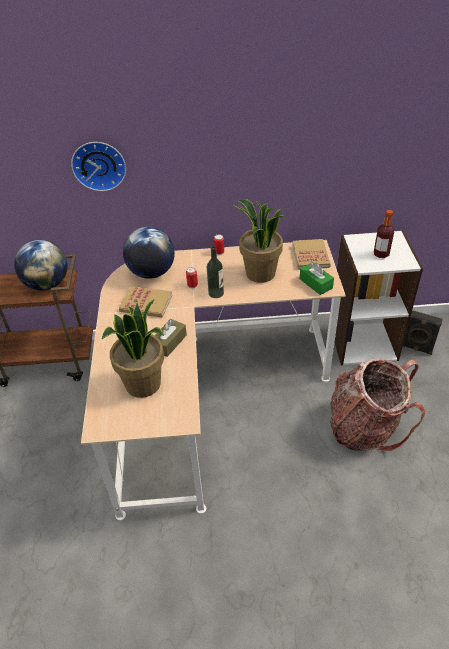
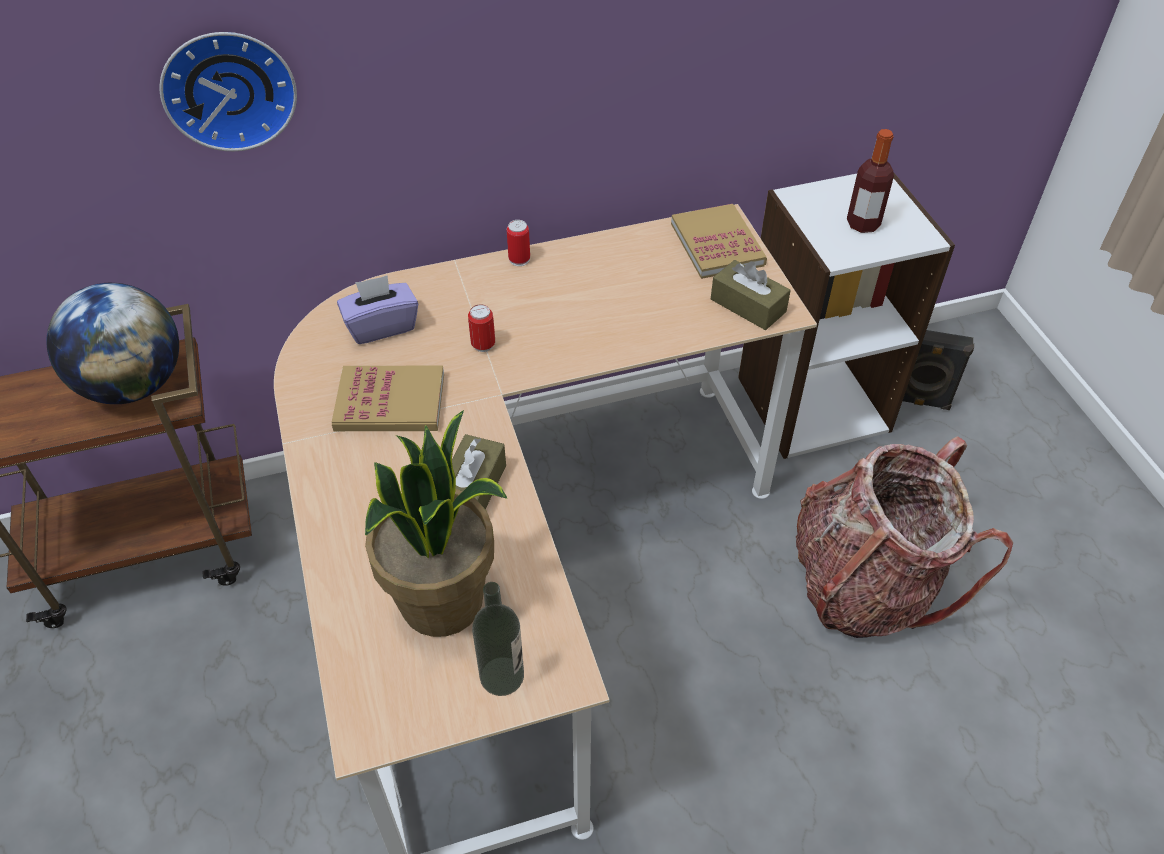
camera: 15 degrees left, 5 degrees up
(152, 273) = (381, 326): globe -> purple tissue box
(216, 293) = (541, 356): bottle -> bottle (502, 676)
(260, 274) = (623, 298): potted plant -> none
(315, 283) = (748, 305): green tissue box -> brown tissue box

